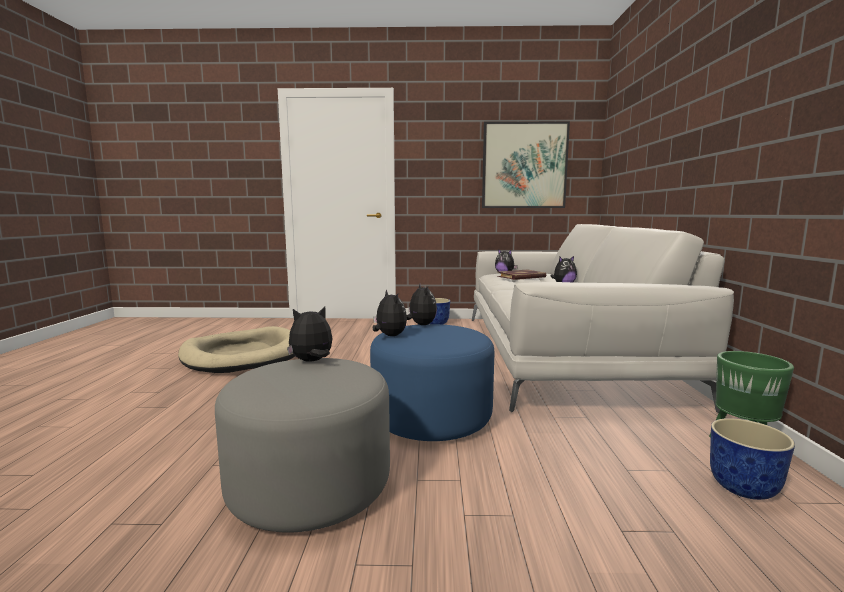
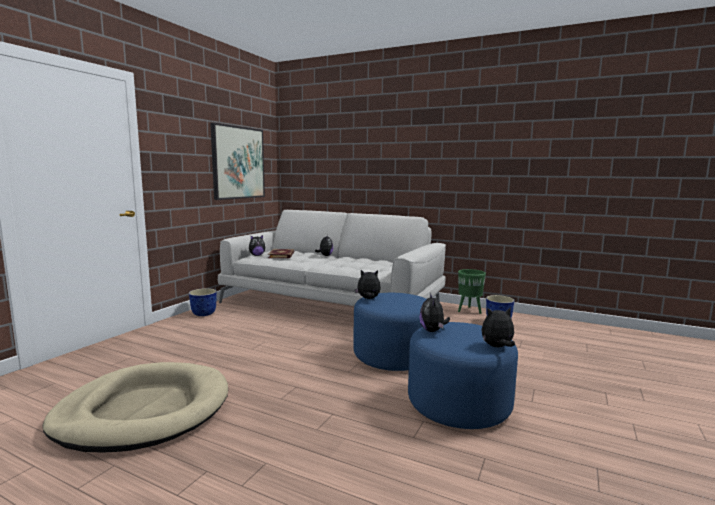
camera: 65 degrees left, 0 degrees up
(309, 485) = (459, 404): grey ottoman -> blue ottoman
(389, 336) = (388, 308): plush toy -> plush toy (497, 347)

